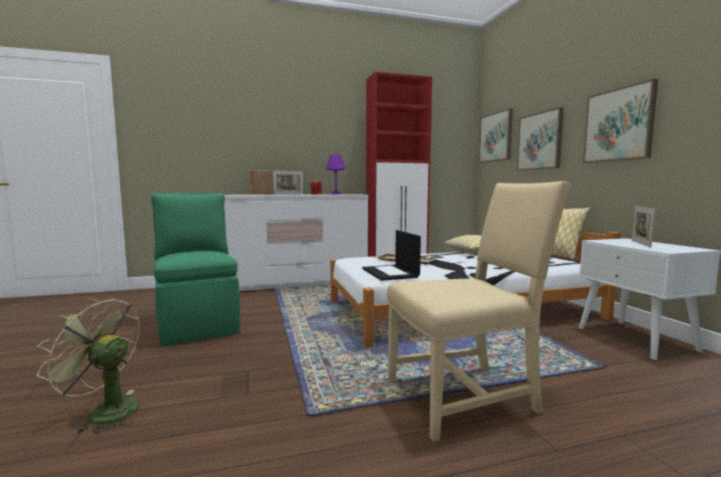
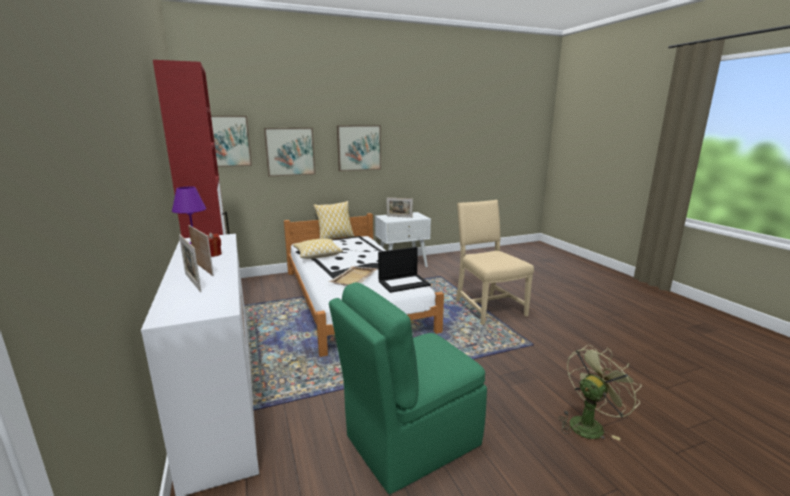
camera: 95 degrees left, 10 degrees up
(104, 411) = (589, 424): green fan -> green fan turned 135 degrees counterclockwise

